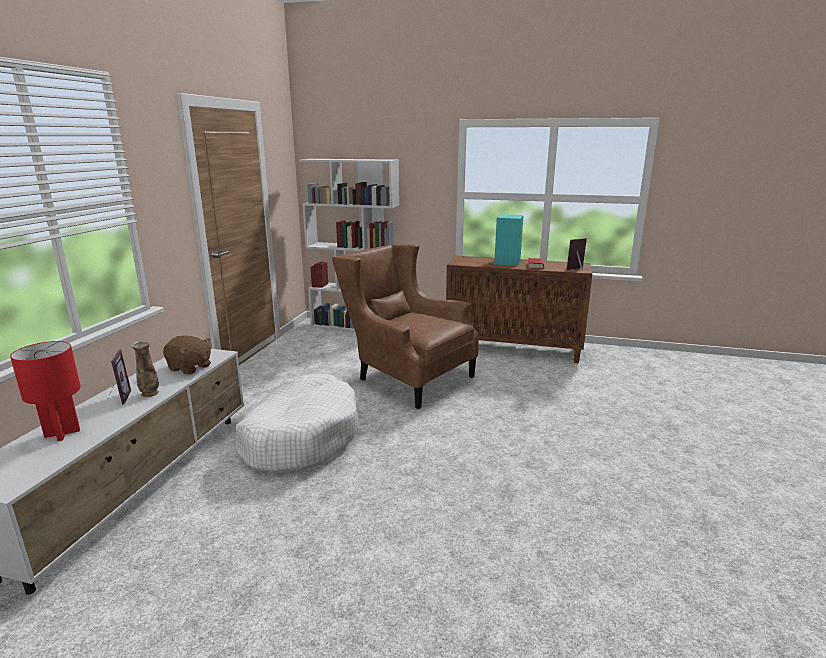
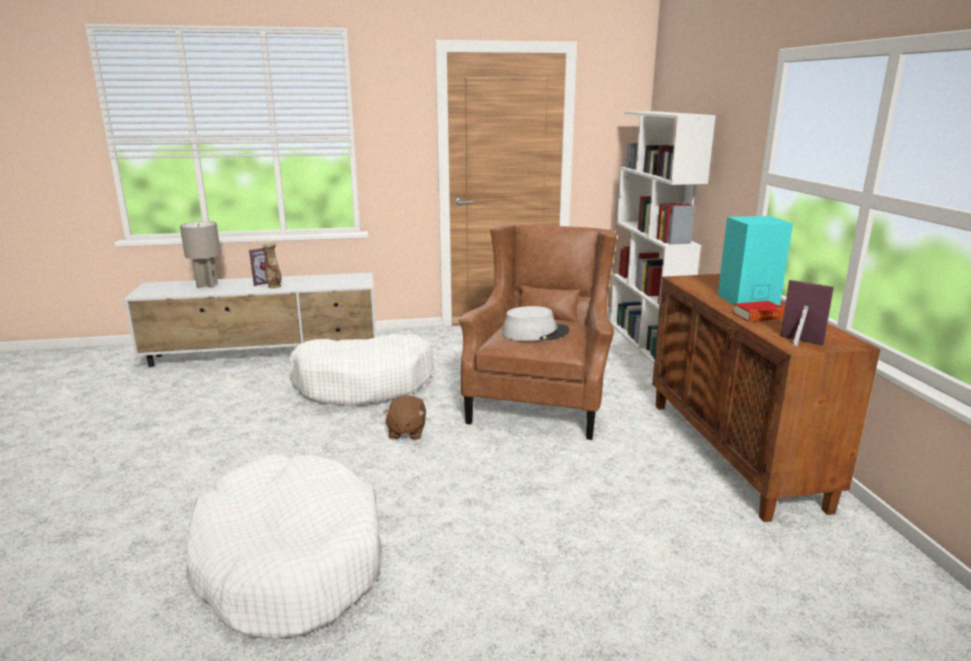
camera: 65 degrees right, 0 degrees up
(61, 433) = (207, 285): red table lamp -> grey table lamp
(189, 368) = (327, 283): brown plush toy -> brown plush toy (406, 432)
(426, 323) = (535, 333): none -> grey hat
(569, 511) = (288, 562): none -> white dog bed

